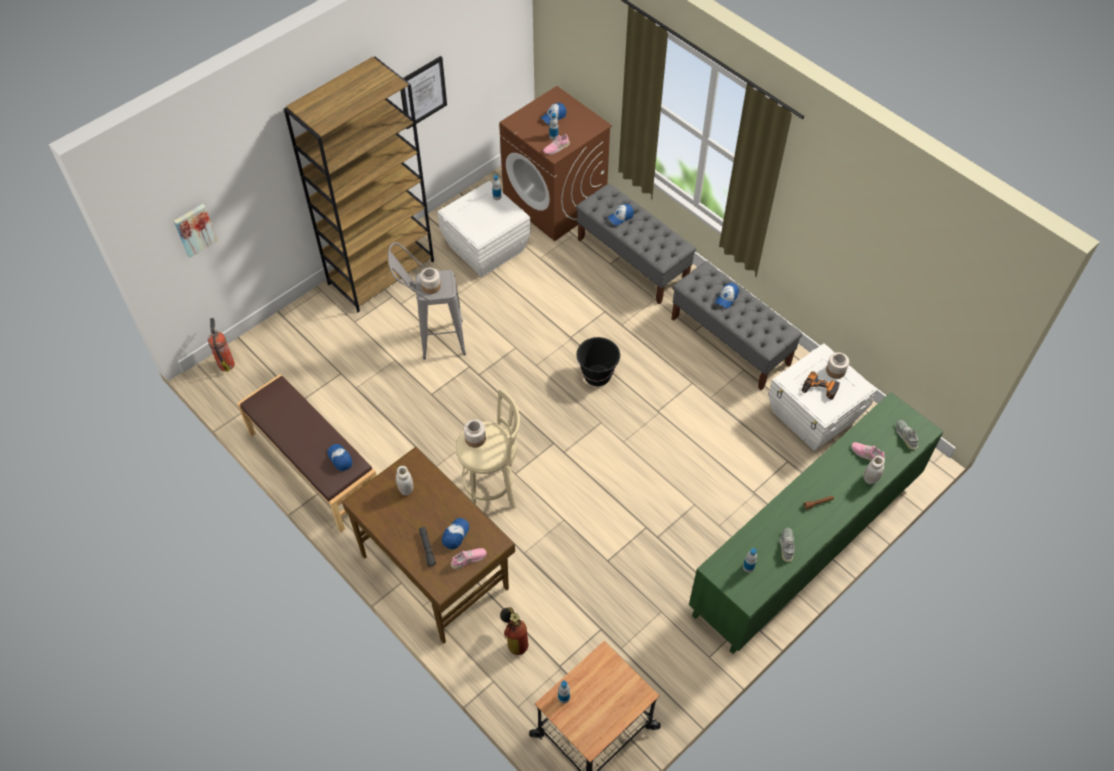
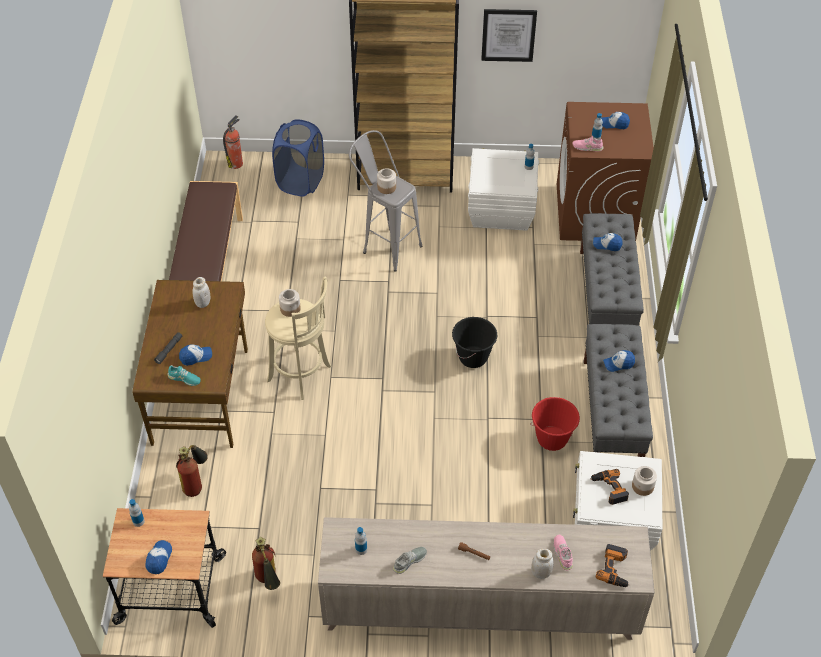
camera: 45 degrees right, 5 degrees down
(194, 229) = (245, 30): picture -> none
(302, 339) = (300, 182): none -> blue laundry basket
(340, 458) = (205, 261): cap -> cap (159, 559)
(468, 559) = (184, 378): pink shoe -> turquoise shoe
(655, 660) = (268, 582): none -> fire extinguisher
(715, 391) = (552, 439): none -> red bucket
(806, 546) = (480, 609): green cabinet -> beige cabinet
(906, 436) = (615, 569): grey shoe -> power drill

